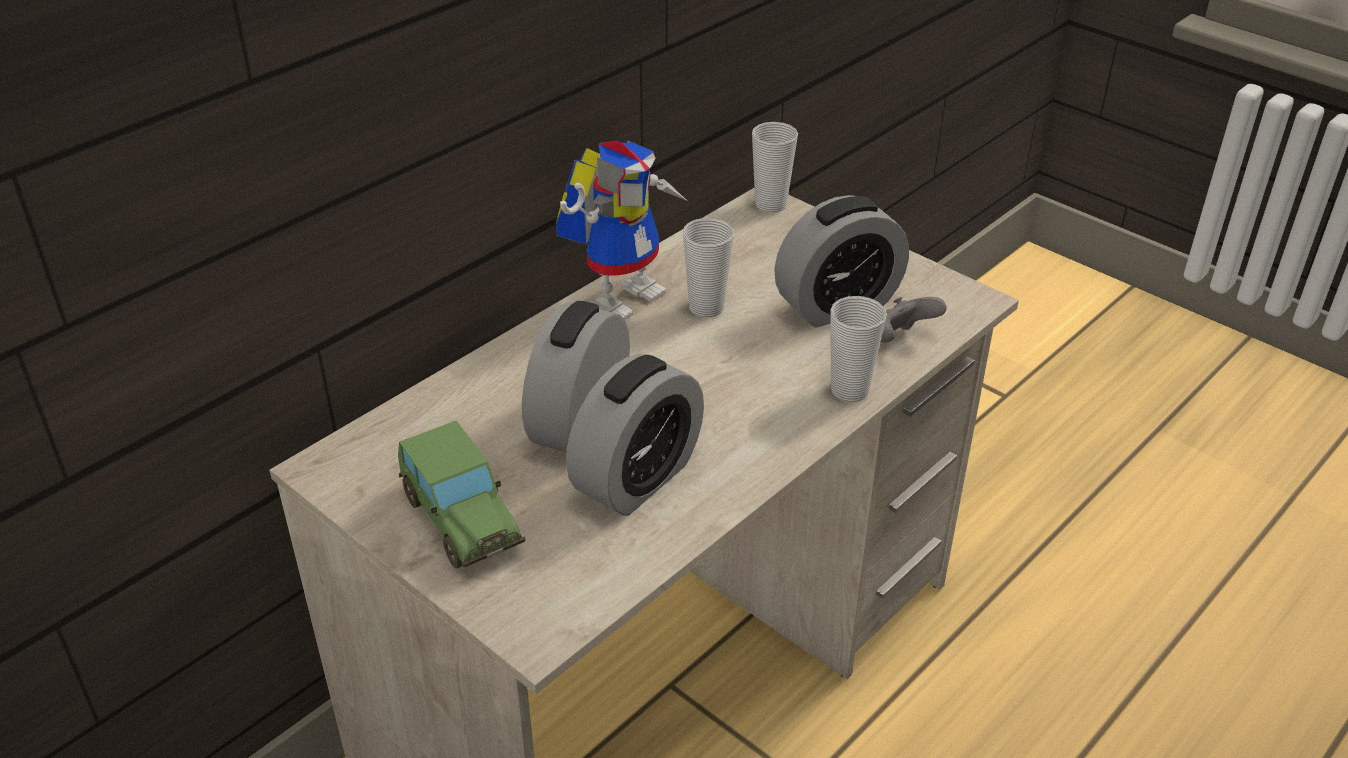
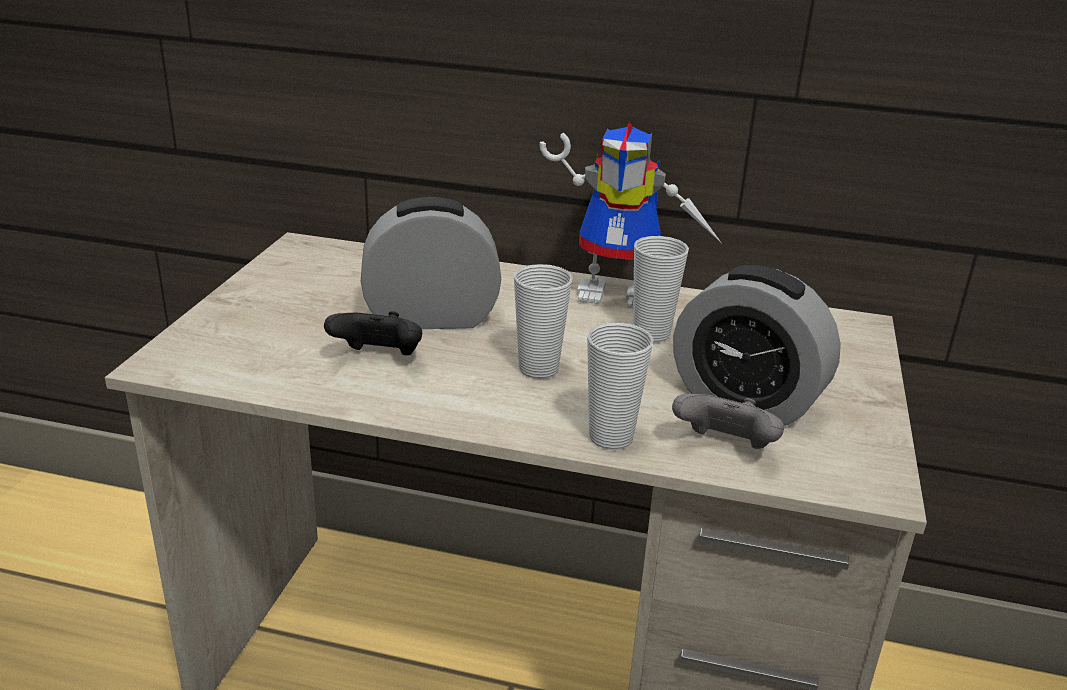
camera: 60 degrees right, 10 degrees down
(460, 519) = (276, 303): toy car -> none
(637, 478) = (379, 359): alarm clock -> black game controller
(770, 205) = (860, 327): cup -> cup (538, 369)

